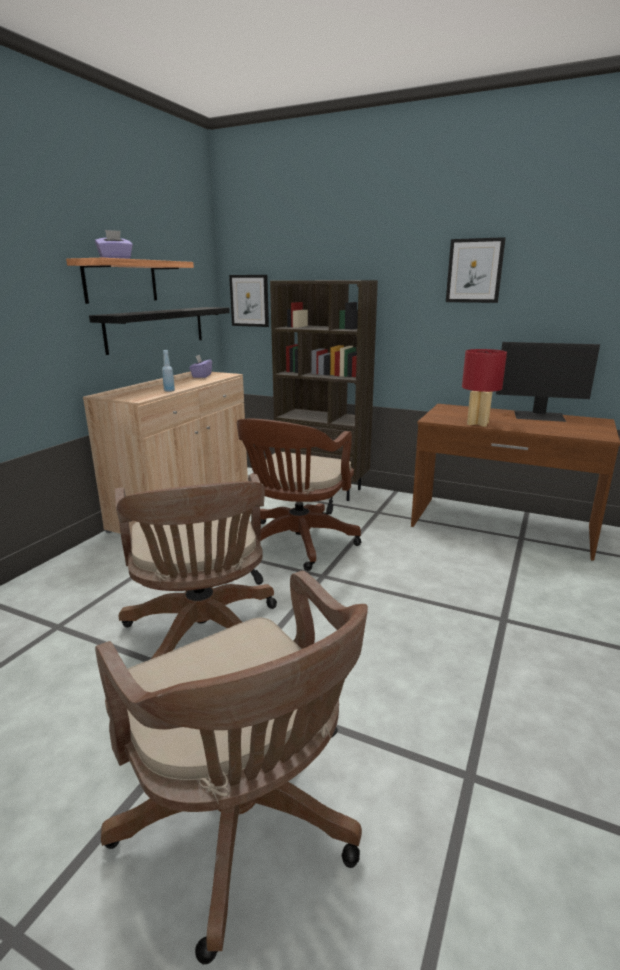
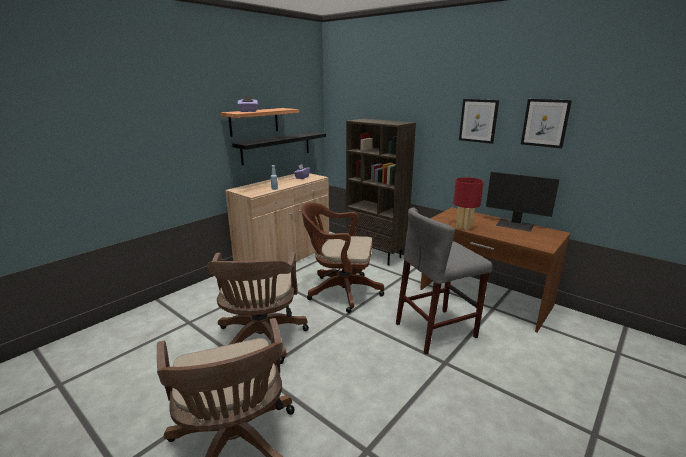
camera: 15 degrees right, 0 degrees up
(249, 300) = (340, 128): picture -> picture (545, 123)
(296, 544) = (340, 291): brown office chair -> brown office chair turned 60 degrees clockwise
(465, 577) = (436, 330): none -> grey stool

